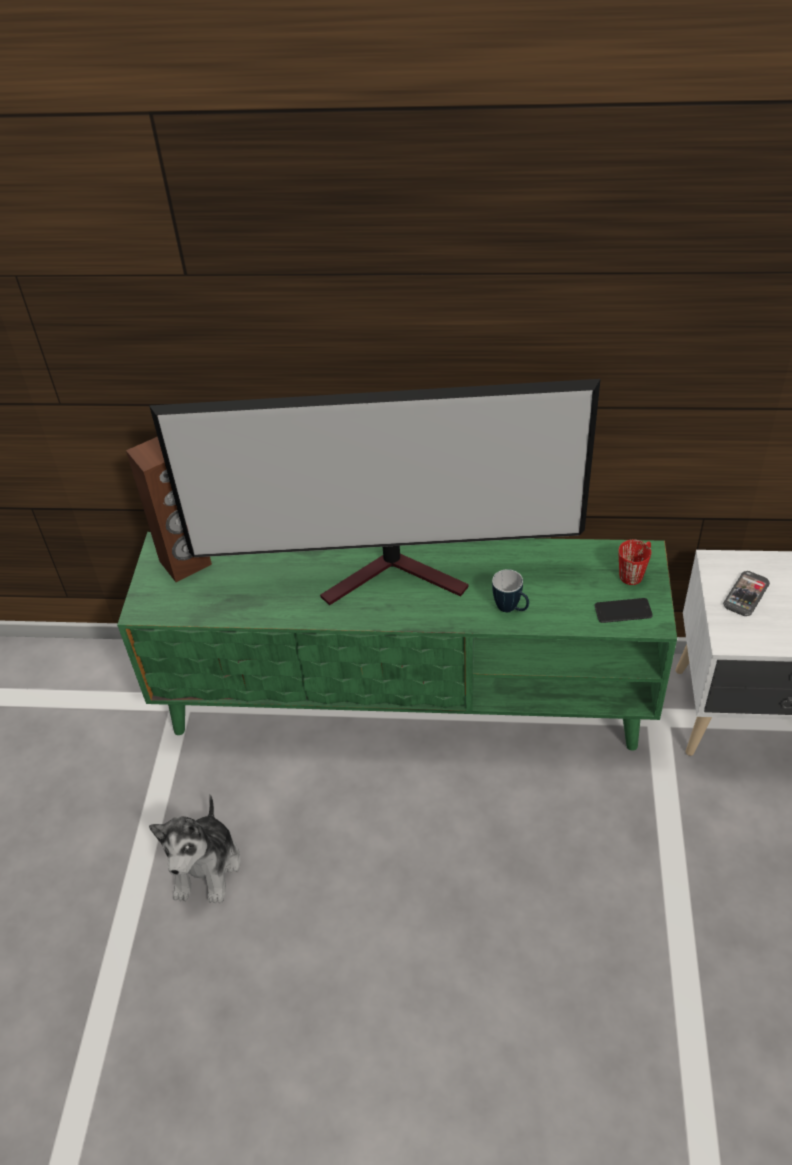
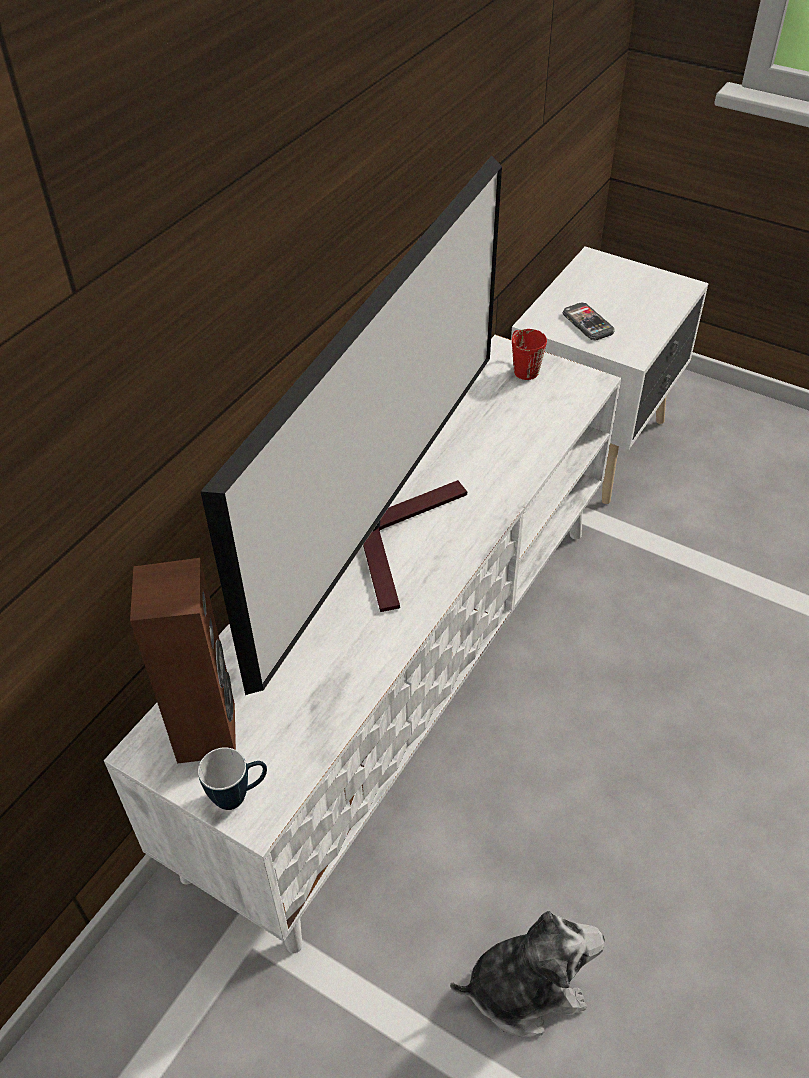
camera: 65 degrees left, 0 degrees up
(206, 866) = (524, 987): plush toy -> plush toy turned 45 degrees counterclockwise
(407, 698) = (406, 681): green tv stand -> white tv stand
(511, 609) = (511, 466): mug -> mug (239, 795)
(623, 611) = (566, 395): phone -> none

